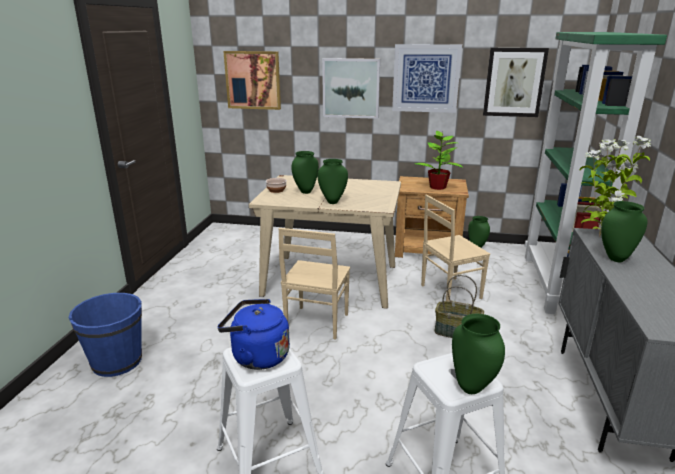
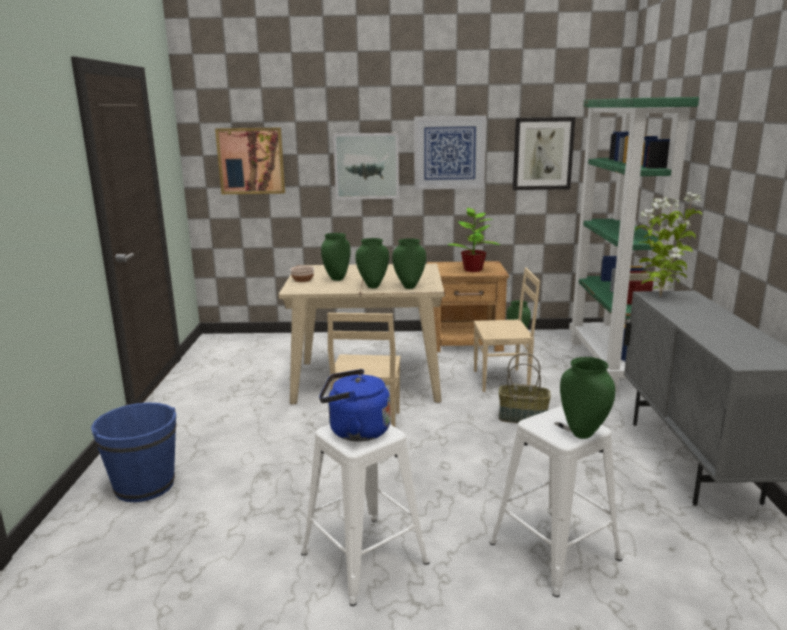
camera: 10 degrees left, 5 degrees down
(449, 291) = (502, 380): beige chair -> beige chair turned 150 degrees counterclockwise
(616, 259) = (682, 313): green vase -> green vase (409, 287)

